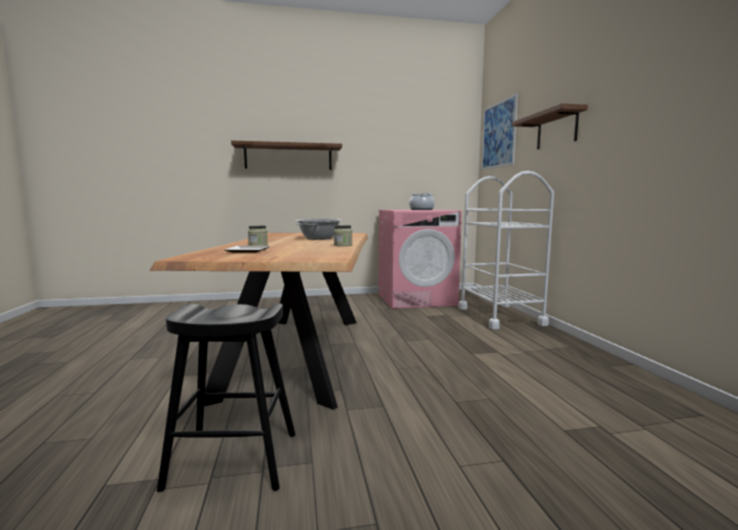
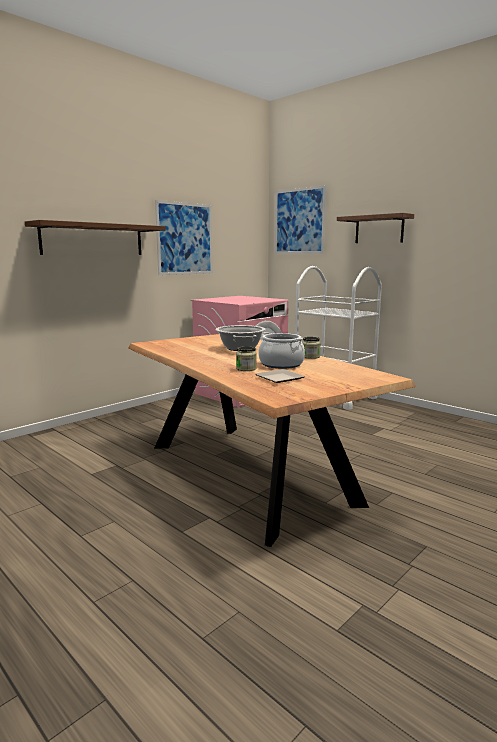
camera: 35 degrees left, 5 degrees up
(234, 460) = (381, 568): black stool -> none
(377, 156) = (185, 239): none -> picture
(421, 209) = (241, 298): cooking pot -> cooking pot (281, 364)

